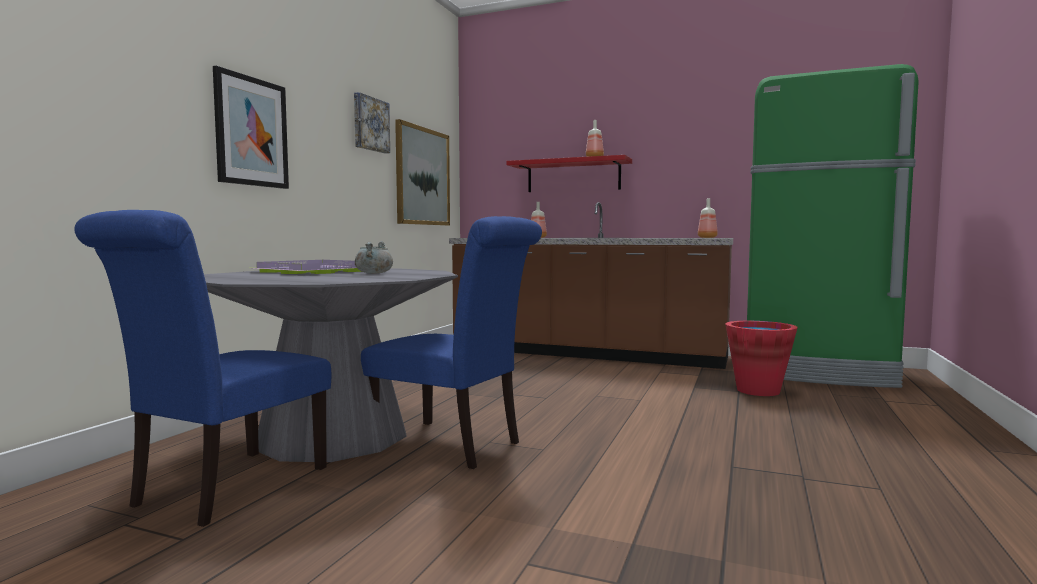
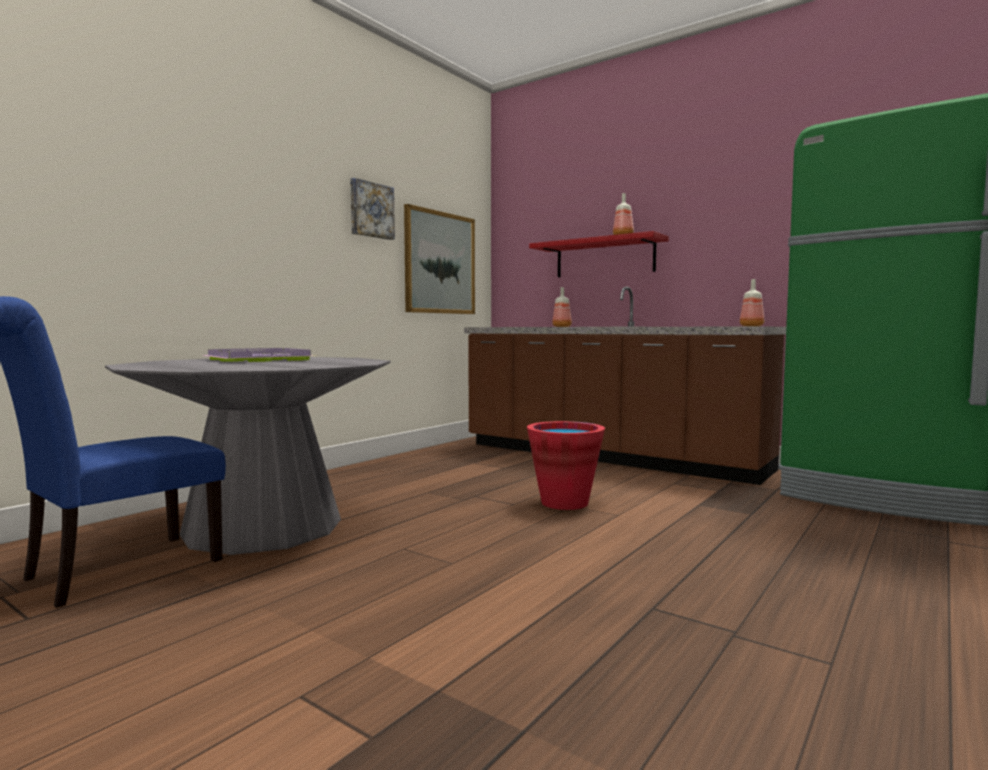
camera: 15 degrees right, 0 degrees up
(251, 132) = (223, 222): picture -> none
(374, 273) = (304, 362): grey cooking pot -> none
(454, 445) = (365, 549): blue chair -> none
(758, 390) = (778, 515): red bucket -> red bucket (564, 503)

